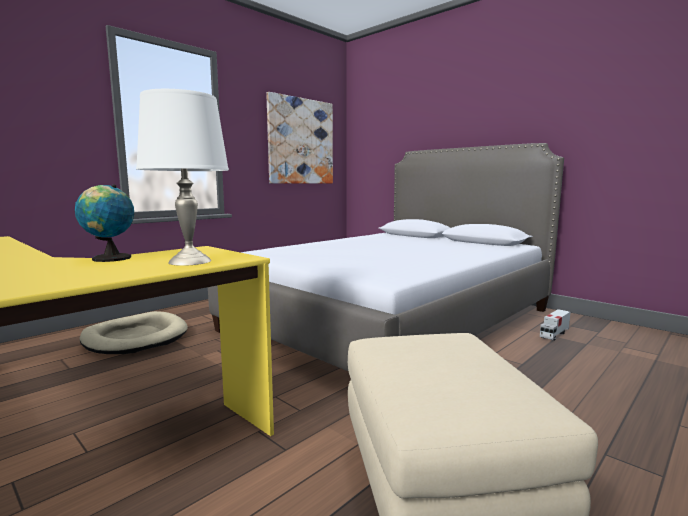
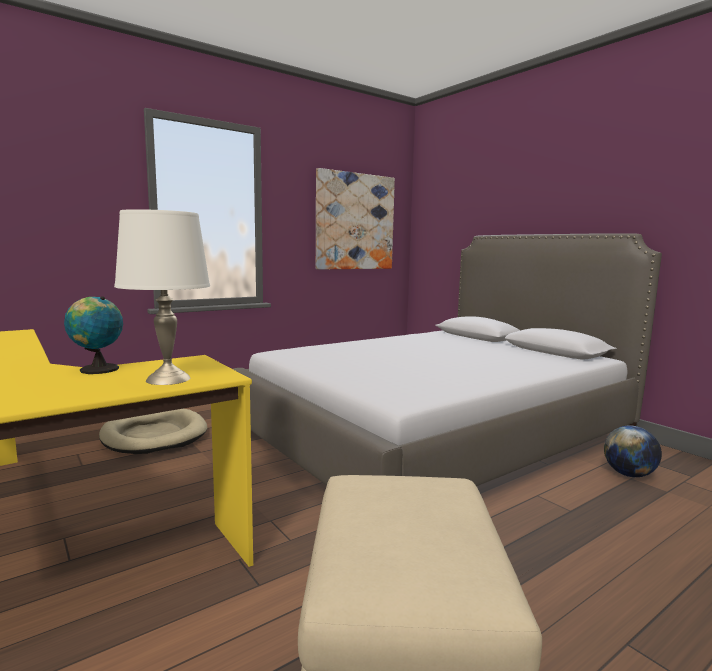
camera: 10 degrees right, 0 degrees up
(554, 334) = (629, 474): toy truck -> globe

